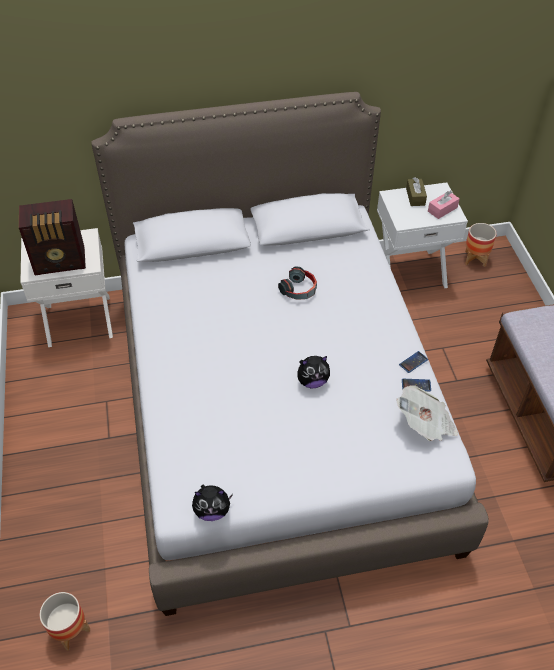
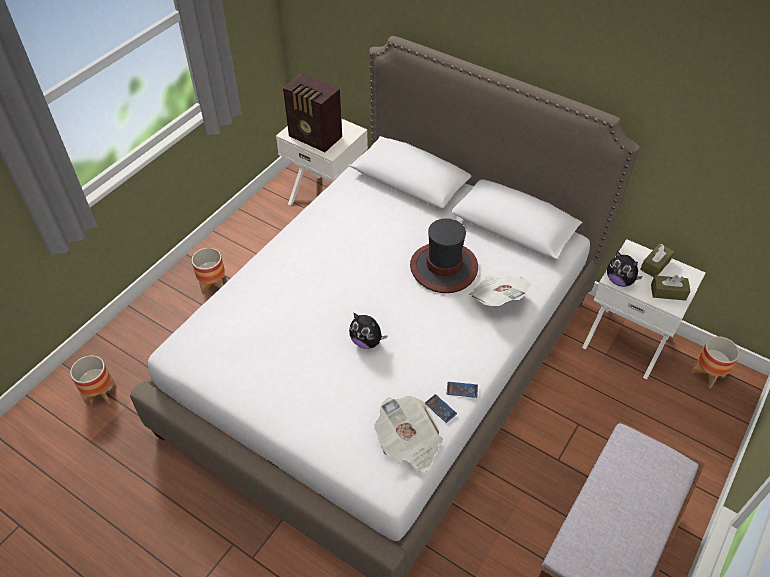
camera: 45 degrees right, 0 degrees up
(62, 460) = (213, 285): none -> planter
(212, 510) = (191, 371): plush toy -> plush toy (619, 281)
(299, 290) = (444, 268): headphones -> hat
(360, 285) = (497, 299): none -> newspaper
(442, 209) = (668, 292): pink tissue box -> brown tissue box

